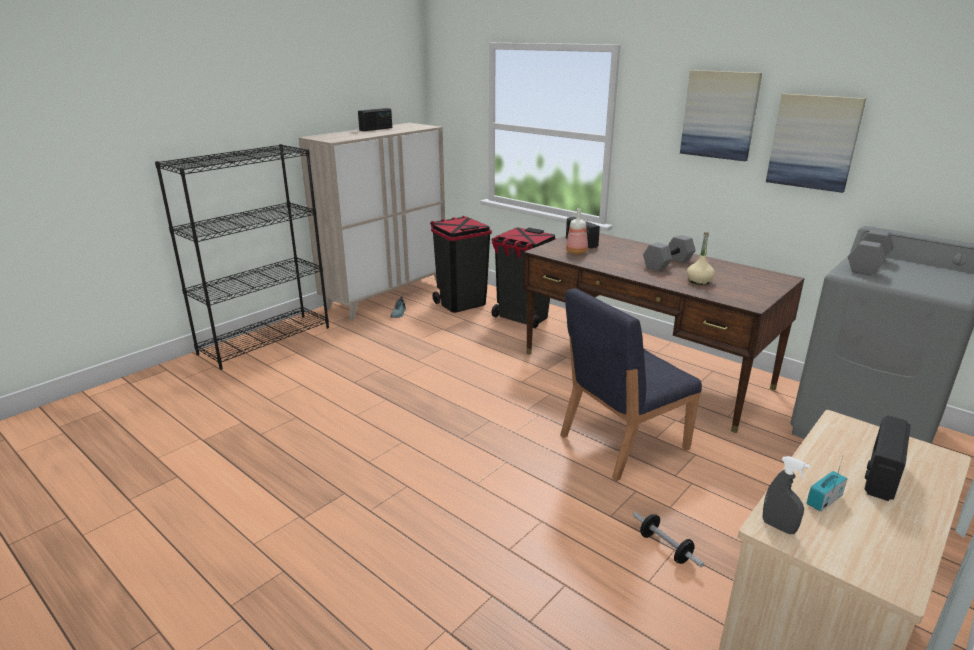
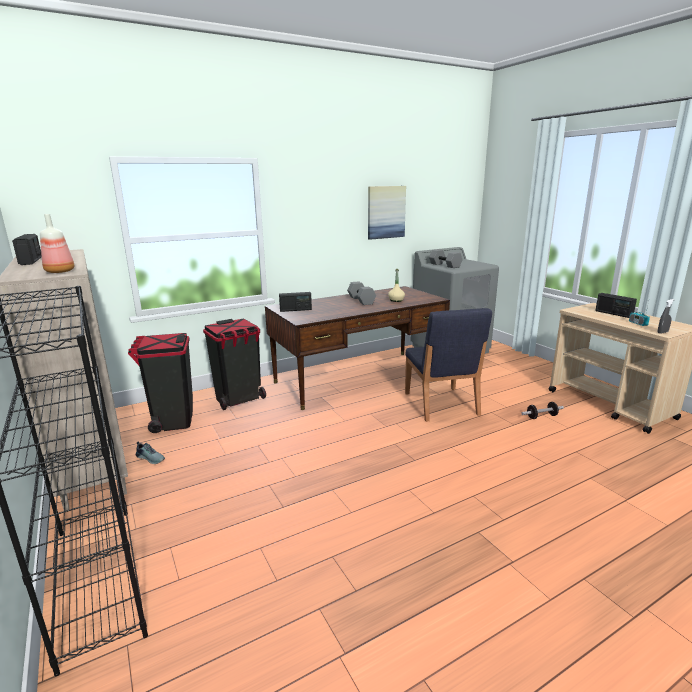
camera: 70 degrees left, 5 degrees down
(577, 252) = (315, 313): bottle -> bottle (60, 271)
(719, 115) = (336, 203): picture -> none

